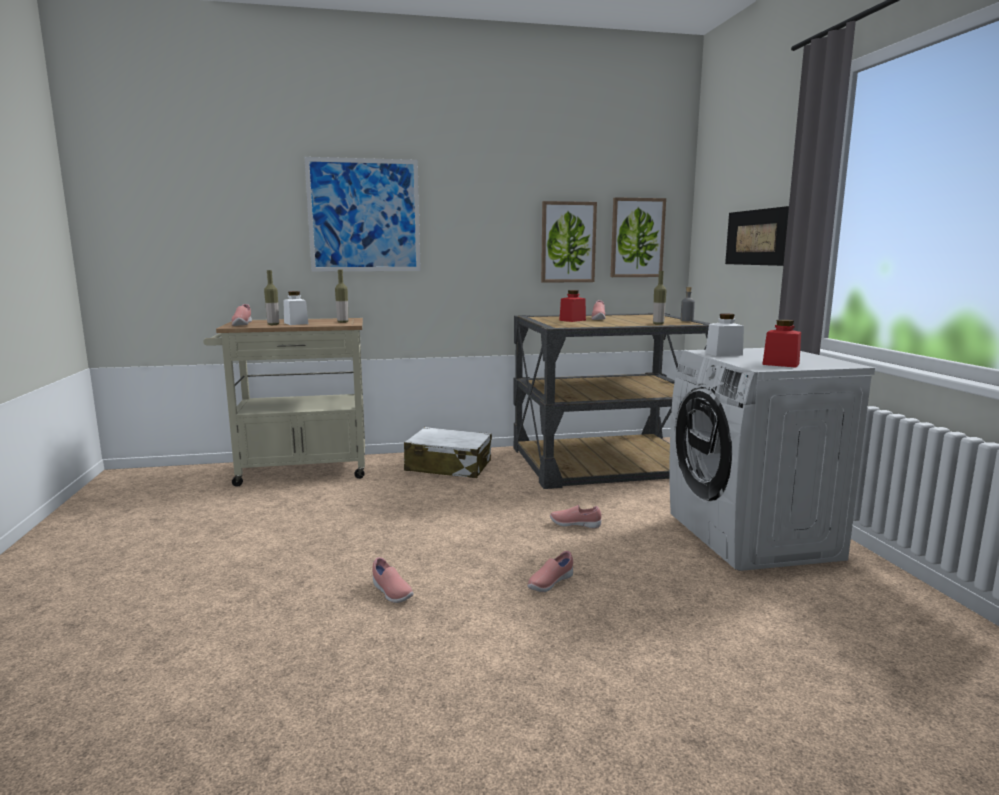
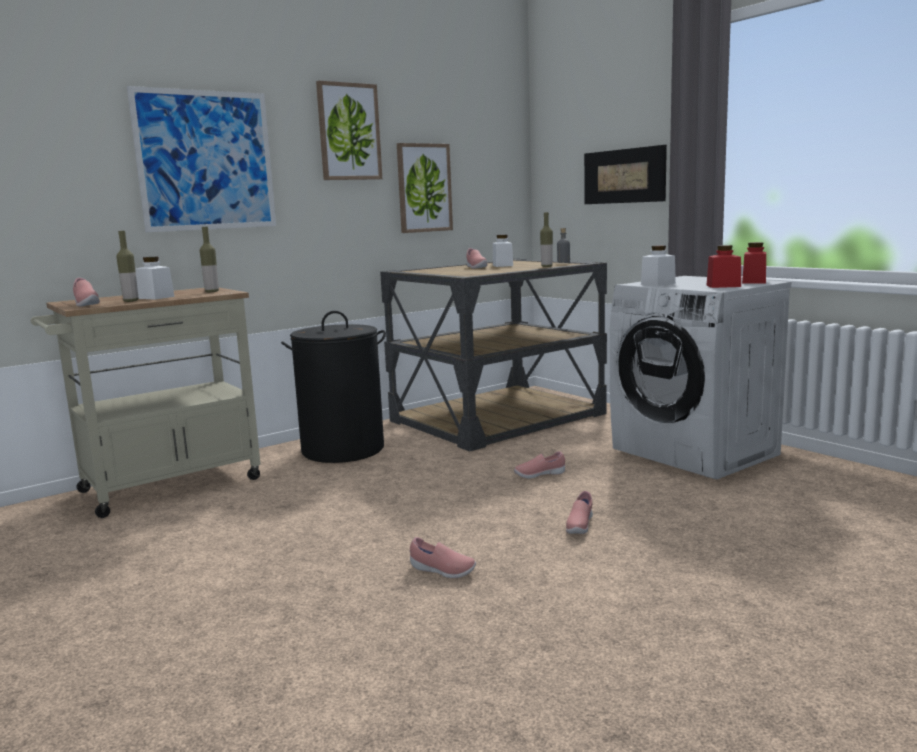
camera: 25 degrees left, 0 degrees up
(448, 466) = (343, 450): white suitcase -> black laundry basket
(572, 320) = (456, 270): red jar -> red jar (754, 281)
(626, 319) = (502, 265): none -> white jar
(637, 238) = (486, 182): picture -> picture (349, 132)

